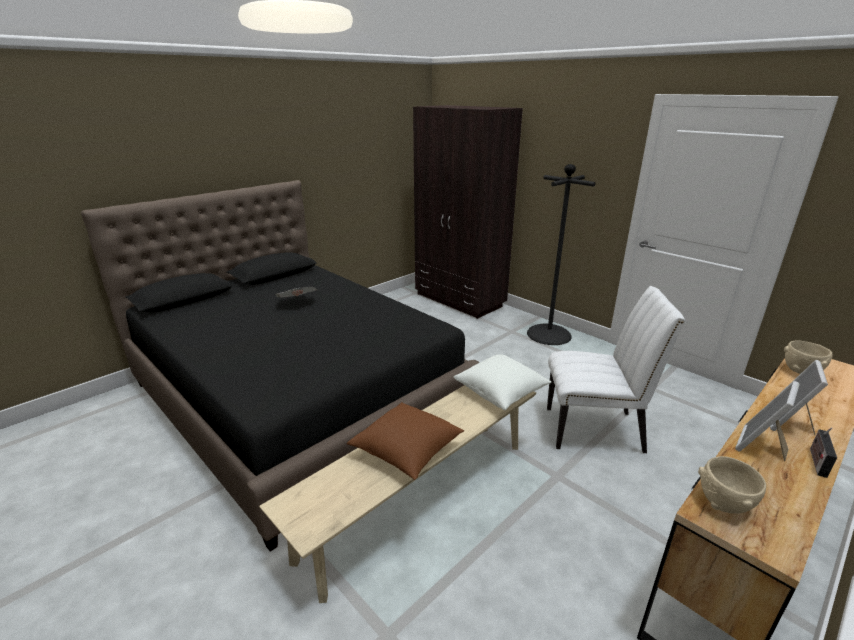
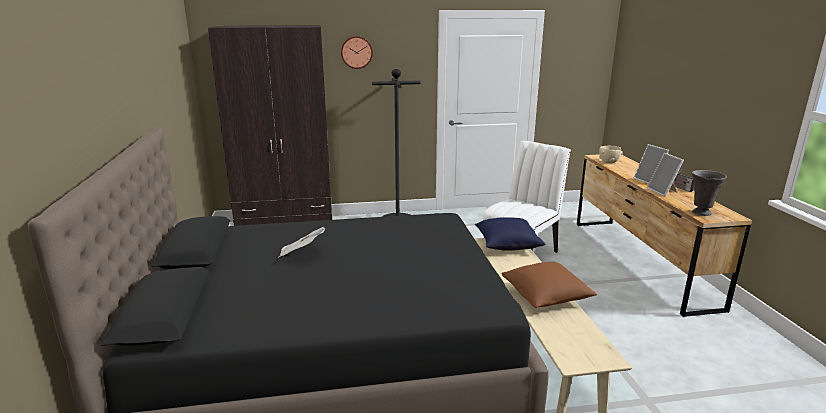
camera: 55 degrees left, 5 degrees down
(501, 392) = (507, 244): white pillow -> blue pillow
(553, 141) = (356, 52): none -> wall clock
(724, 503) = (700, 213): beige bowl -> grey vase

